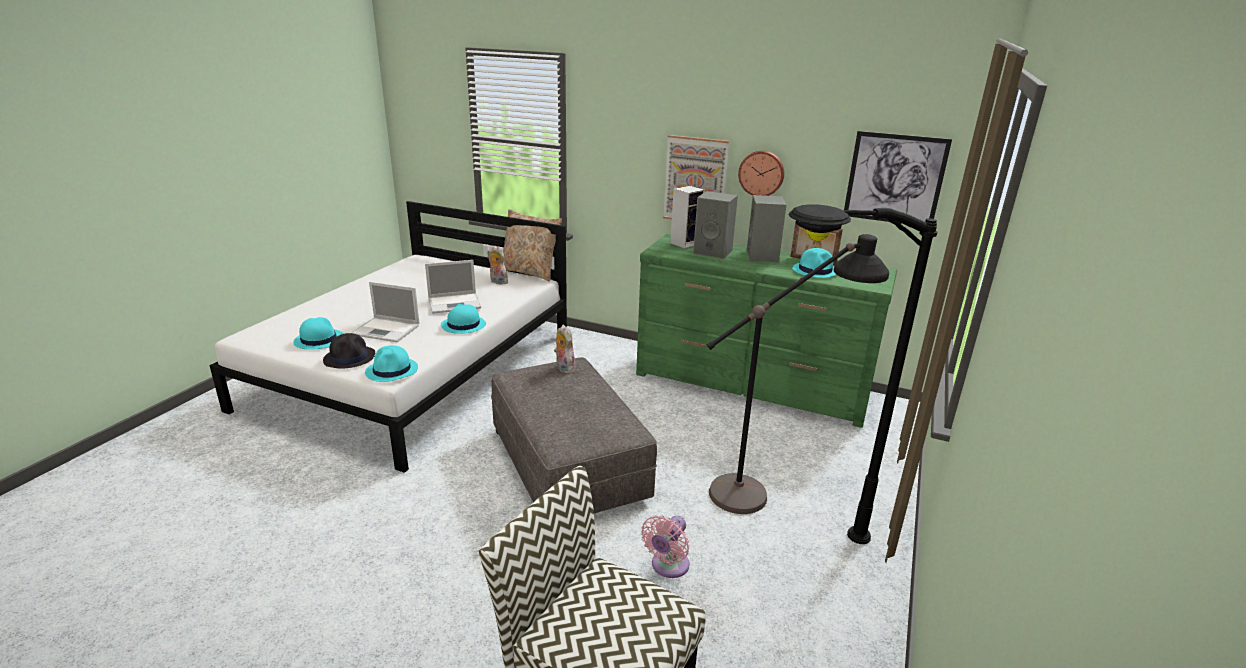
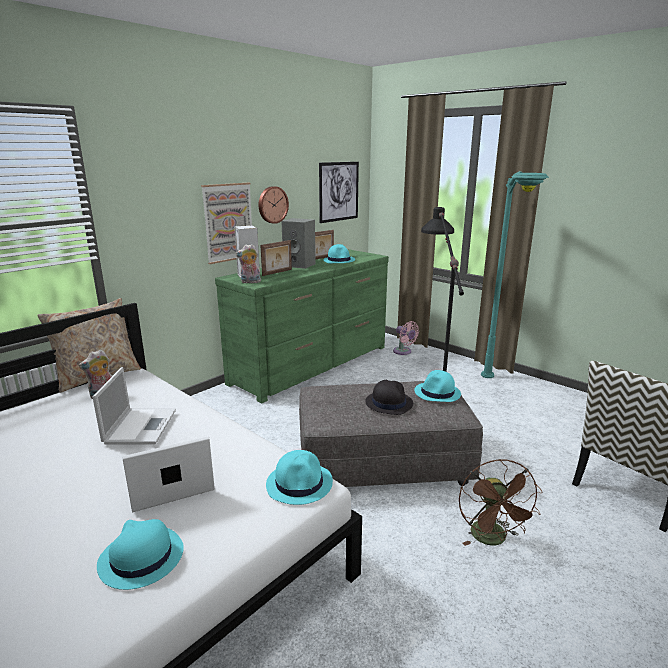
camera: 70 degrees left, 5 degrees down
(350, 357) = (237, 520): black hat -> black hat (388, 403)
(387, 330) = (168, 485): laptop -> laptop turned 150 degrees counterclockwise
(458, 547) = (492, 539): none -> brown fan
(463, 325) = (209, 427): turquoise hat -> turquoise hat (437, 393)
(563, 368) = (324, 395): plush toy -> plush toy (250, 282)
(668, 566) = (514, 439): pink fan -> pink fan (403, 352)
(714, 252) = (277, 272): grey speaker -> picture frame
(793, 547) = (495, 394): black floor lamp -> turquoise floor lamp

